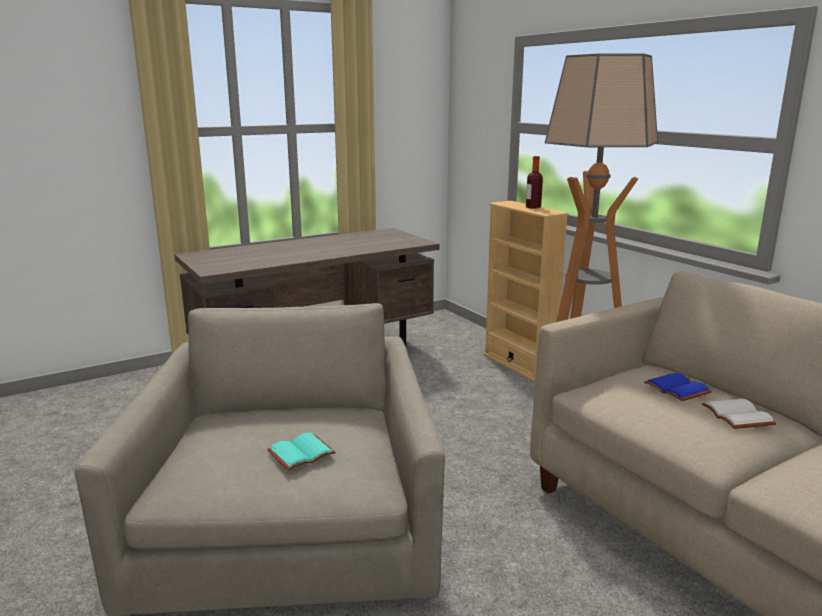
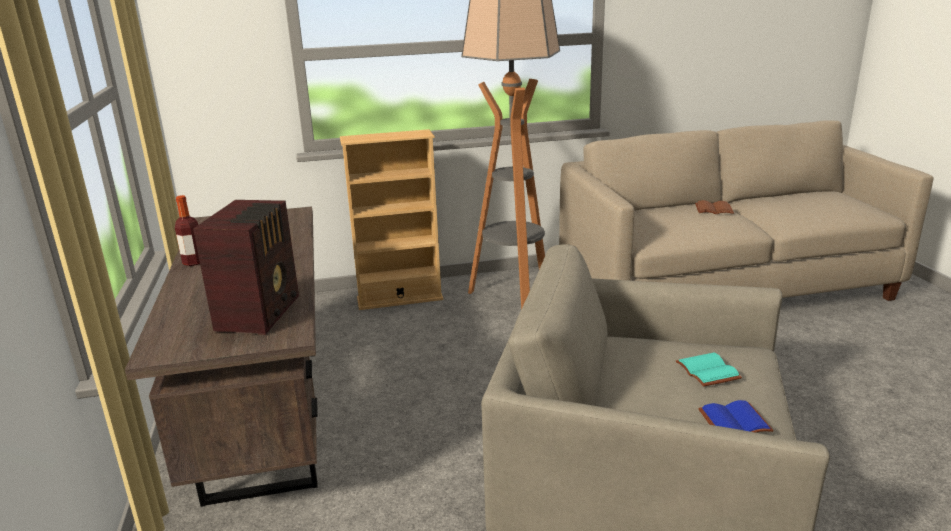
camera: 70 degrees left, 5 degrees up
(243, 261) = (261, 313): none -> radio
(533, 207) = (391, 134): bottle -> bottle (193, 262)
(678, 389) = (669, 214): blue book -> blue book (734, 420)
(735, 415) = (713, 210): white book -> brown book

